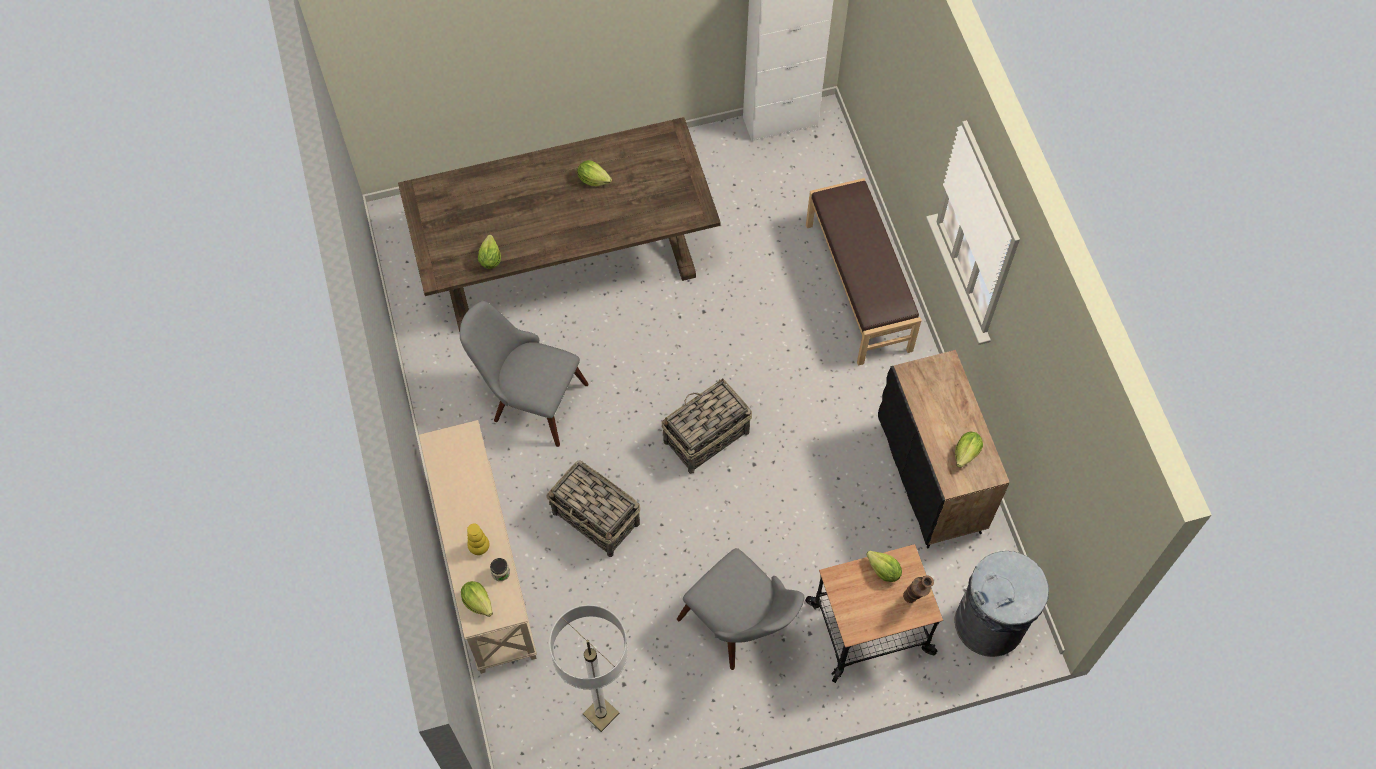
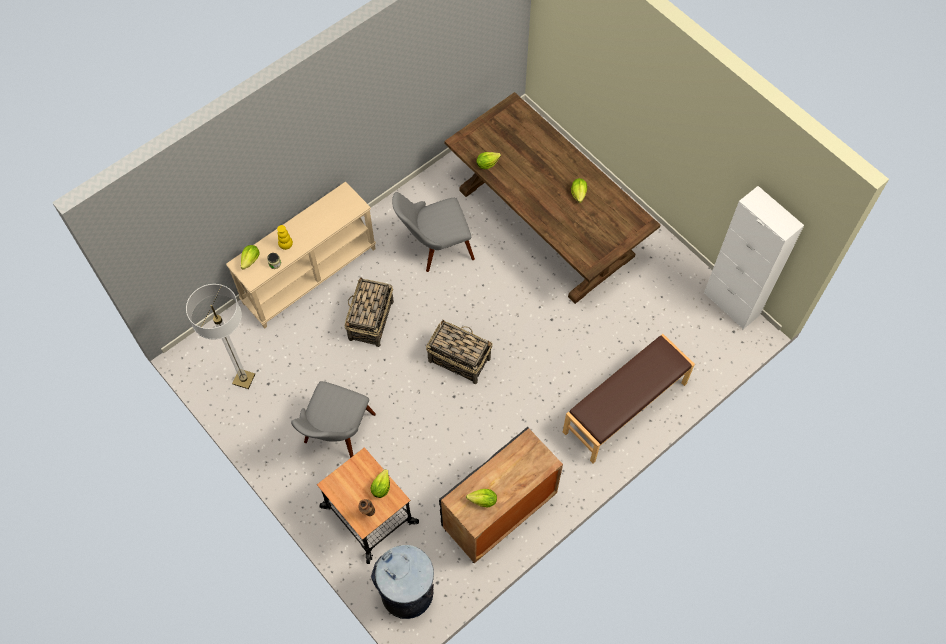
camera: 65 degrees right, 0 degrees up
(528, 399) = (434, 247): grey chair -> grey chair turned 105 degrees counterclockwise

